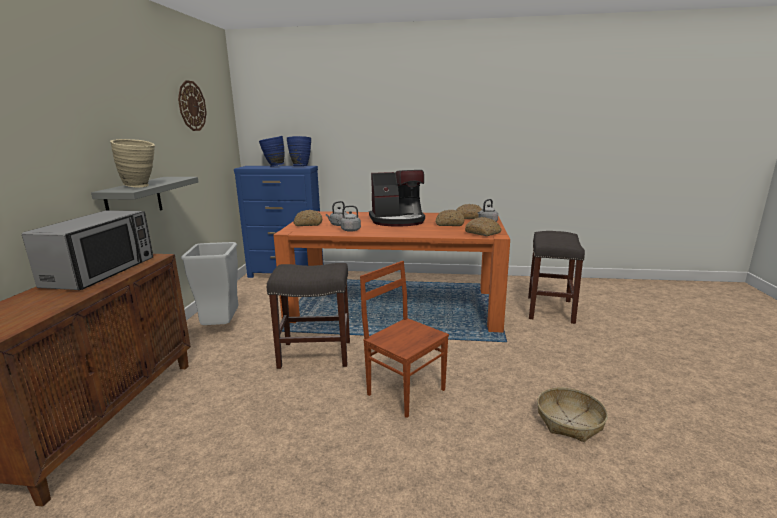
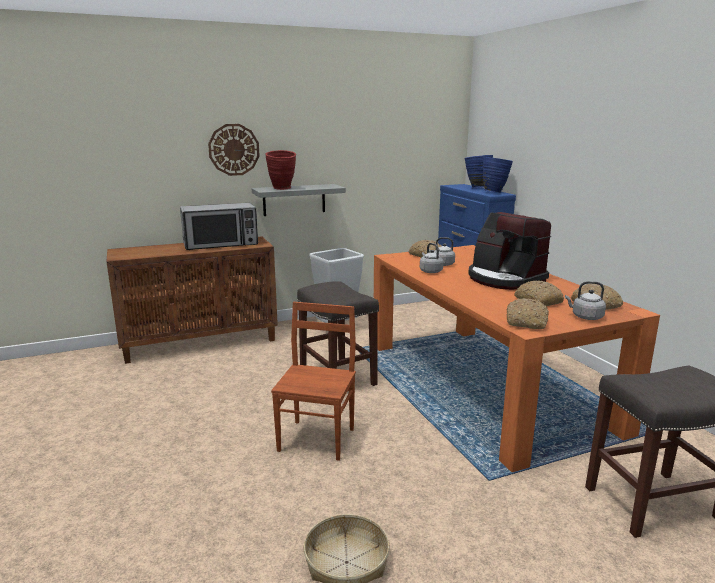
camera: 60 degrees right, 0 degrees up
(141, 186) = (282, 189): beige vase -> red vase
(192, 106) = (391, 121): wall clock -> wall clock (234, 149)

